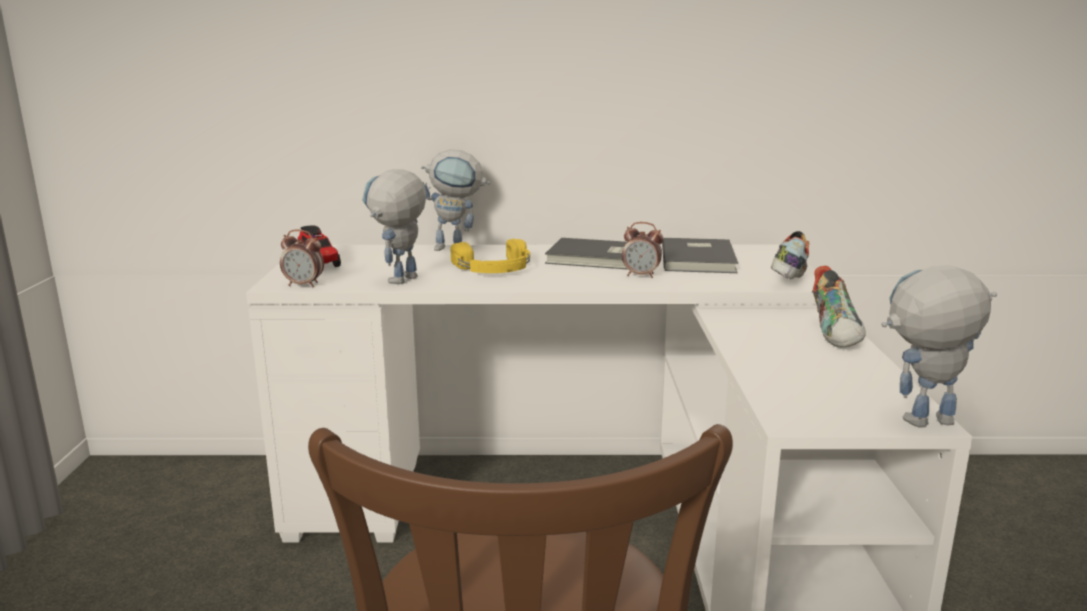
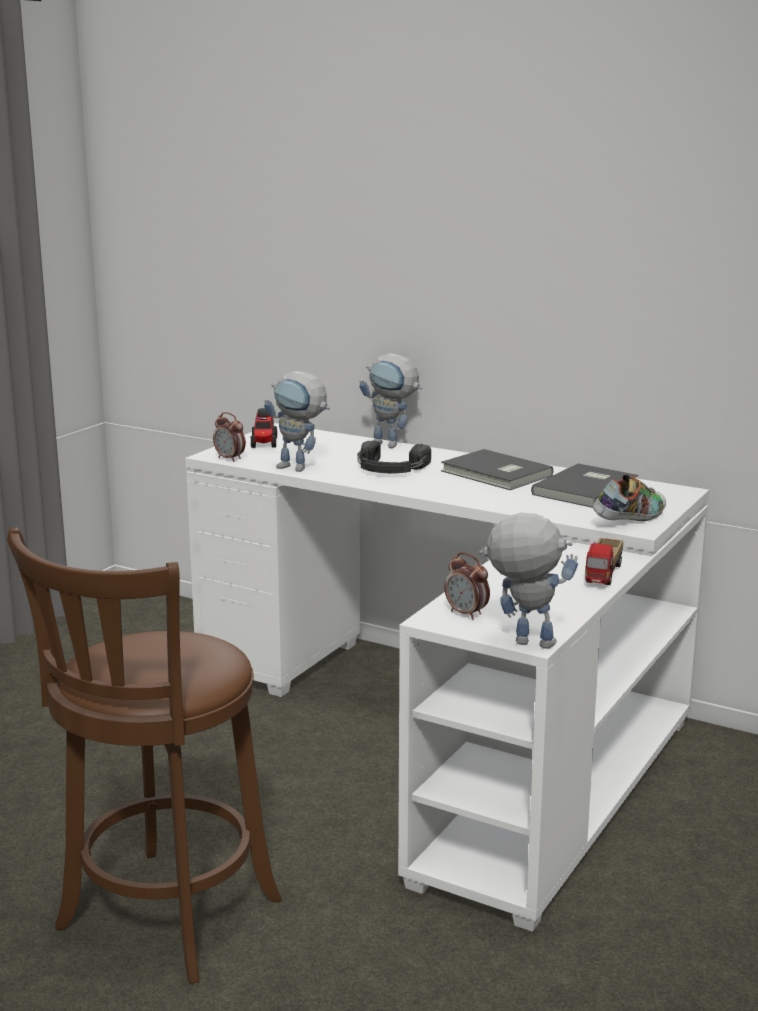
camera: 30 degrees right, 0 degrees up
(400, 282) = (300, 468): toy robot -> toy robot turned 120 degrees counterclockwise
(494, 269) = (390, 469): yellow headphones -> black headphones
(641, 275) = (502, 495): alarm clock -> alarm clock (466, 614)
(837, 334) = (604, 575): shoe -> toy truck

